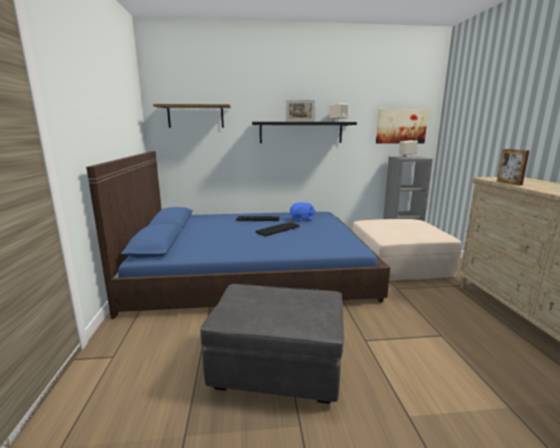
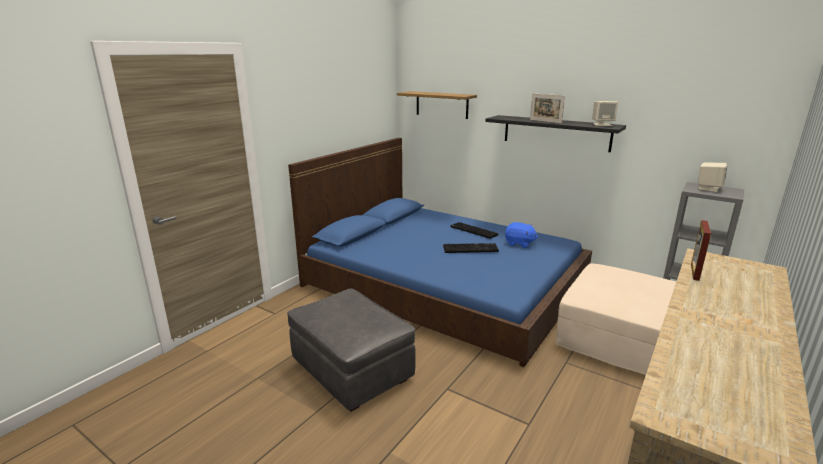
camera: 40 degrees right, 5 degrees up
(401, 126) = (715, 138): picture -> none

